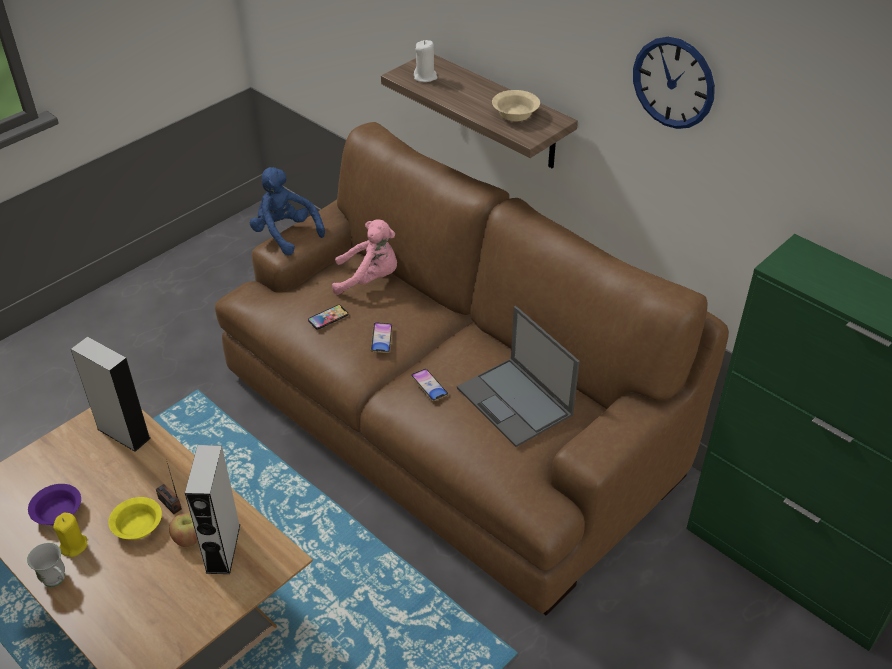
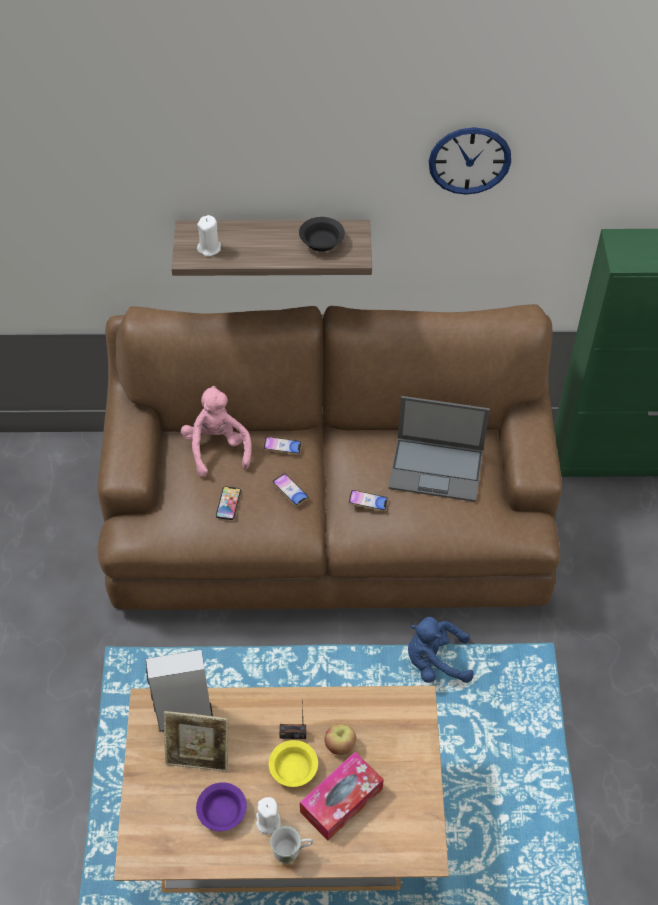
camera: 45 degrees left, 10 degrees up
(74, 546) = (268, 821): yellow candle -> white candle
(95, 465) = (199, 757): none -> picture frame
(136, 577) = (341, 800): none -> tissue box
(223, 548) = (370, 730): grey speaker -> none
(285, 234) = (113, 457): blue plush toy -> blue plush toy (435, 662)
(369, 279) = (217, 448): pink plush toy -> pink plush toy turned 60 degrees counterclockwise
(415, 308) = (282, 447): none -> phone
(516, 114) = (322, 241): beige bowl -> black bowl

